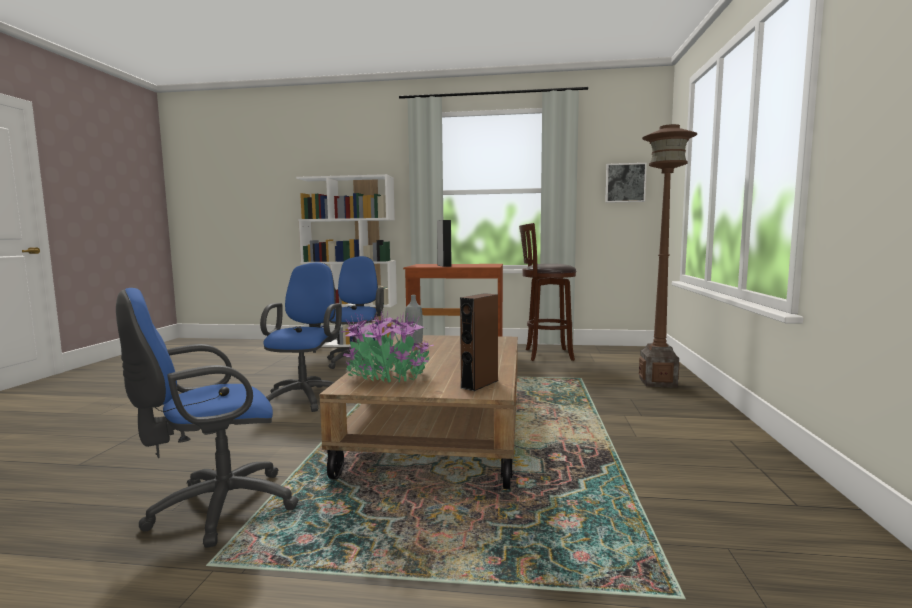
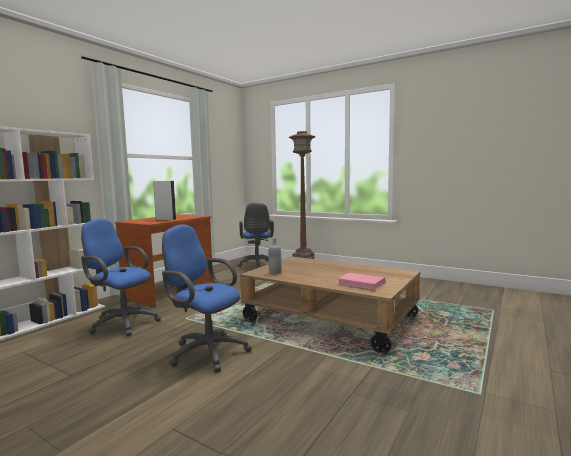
camera: 65 degrees left, 0 degrees up
(215, 509) = (413, 393): blue office chair -> blue office chair (257, 265)
(387, 376) = (361, 284): potted plant -> pink book
(479, 384) = (391, 272): brown speaker -> none
(545, 355) = (220, 274): brown stool -> none
(625, 183) = (227, 156): picture -> none

